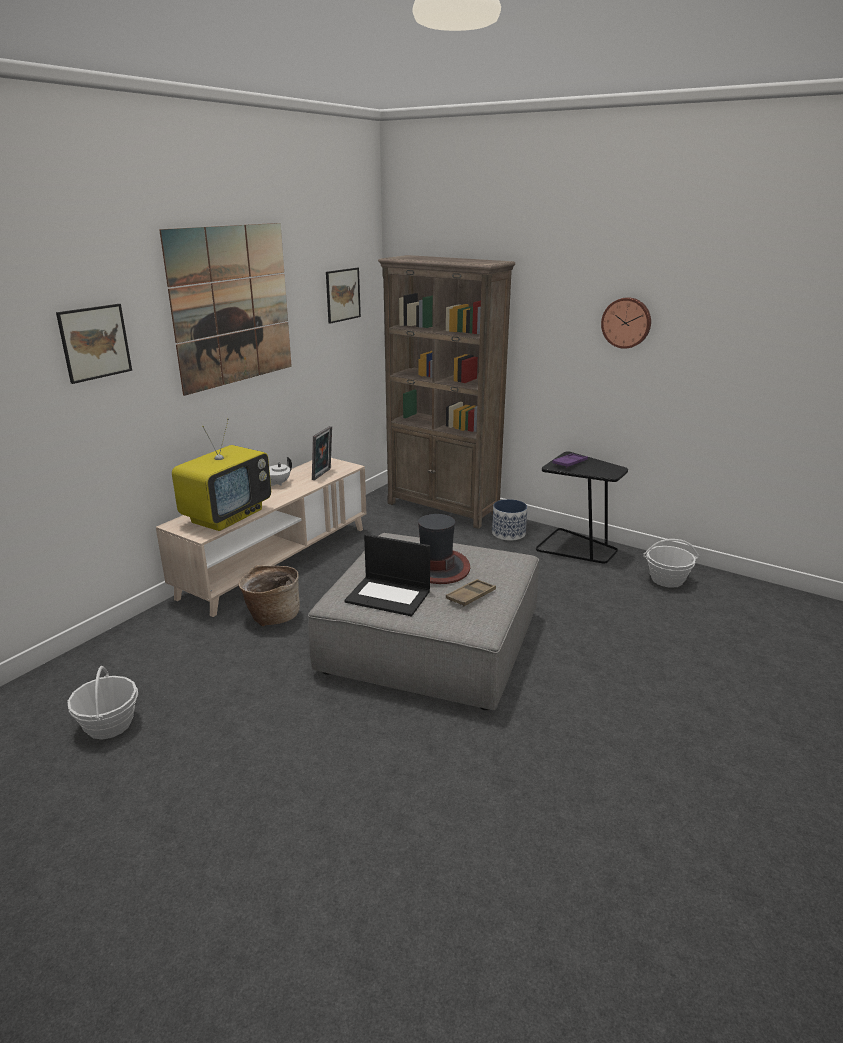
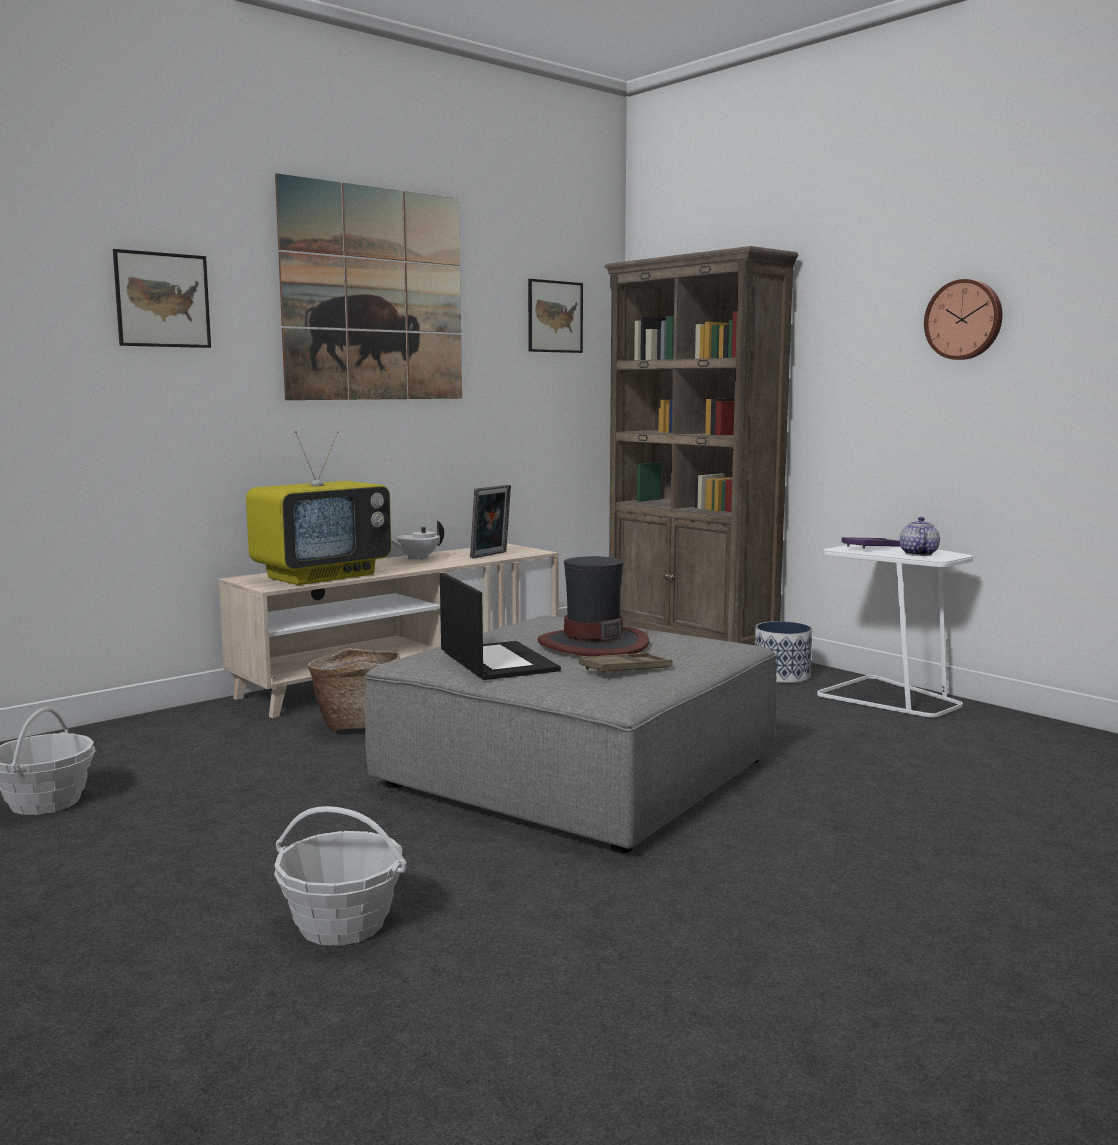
camera: 15 degrees right, 15 degrees down
(389, 596) = (496, 661): laptop -> laptop turned 150 degrees counterclockwise
(576, 547) = (890, 698): black side table -> white side table
(597, 470) = (917, 554): none -> teapot
(667, 579) = (1039, 744): basket -> basket (342, 924)

